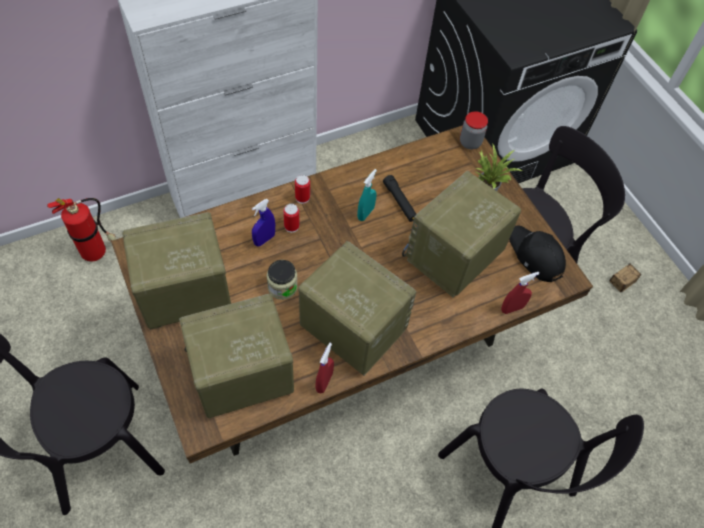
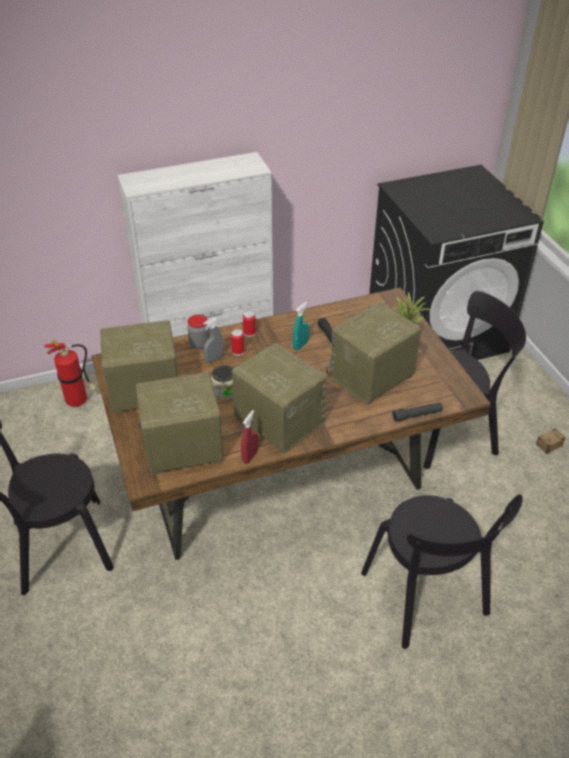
camera: 10 degrees right, 15 degrees down
(264, 239) = (214, 359): blue spray bottle -> grey spray bottle
(470, 142) = (395, 301): jar -> jar (199, 344)
(512, 308) = (417, 415): red spray bottle -> black flashlight
(535, 256) = (442, 380): black cap -> none

